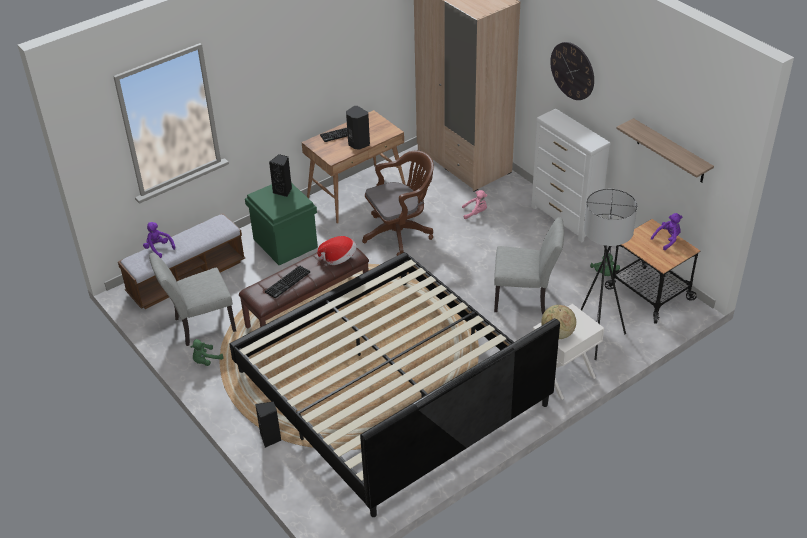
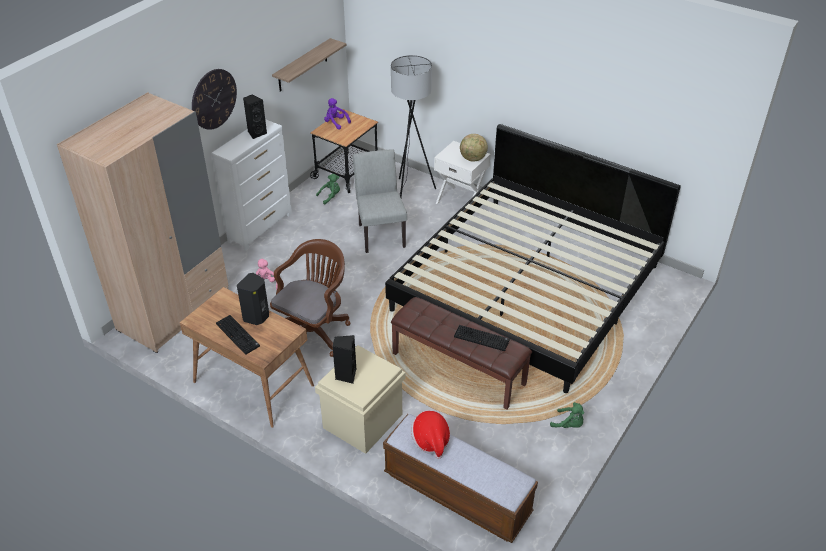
camera: 110 degrees left, 0 degrees up
(158, 248) = (478, 475): purple plush toy -> none
(200, 326) = (525, 449): grey chair -> none
(271, 438) = (627, 344): black speaker -> black speaker (256, 133)
(284, 243) = (362, 421): green storage box -> beige storage box
(339, 259) = (429, 311): hat -> hat (430, 440)
(400, 233) = (314, 331): brown office chair -> brown office chair turned 75 degrees clockwise

